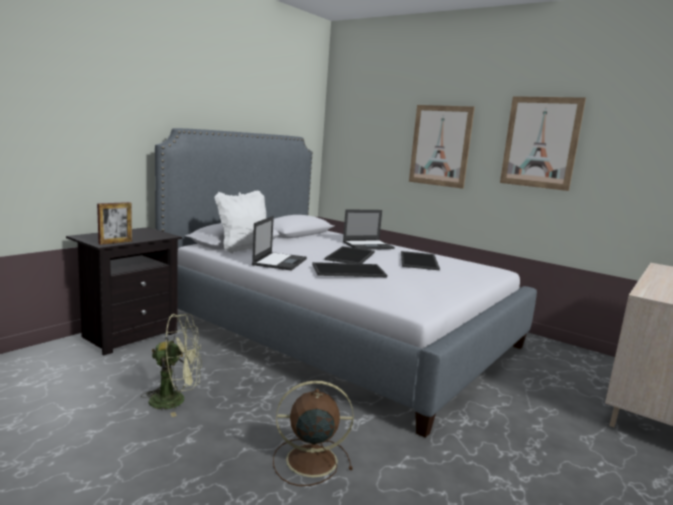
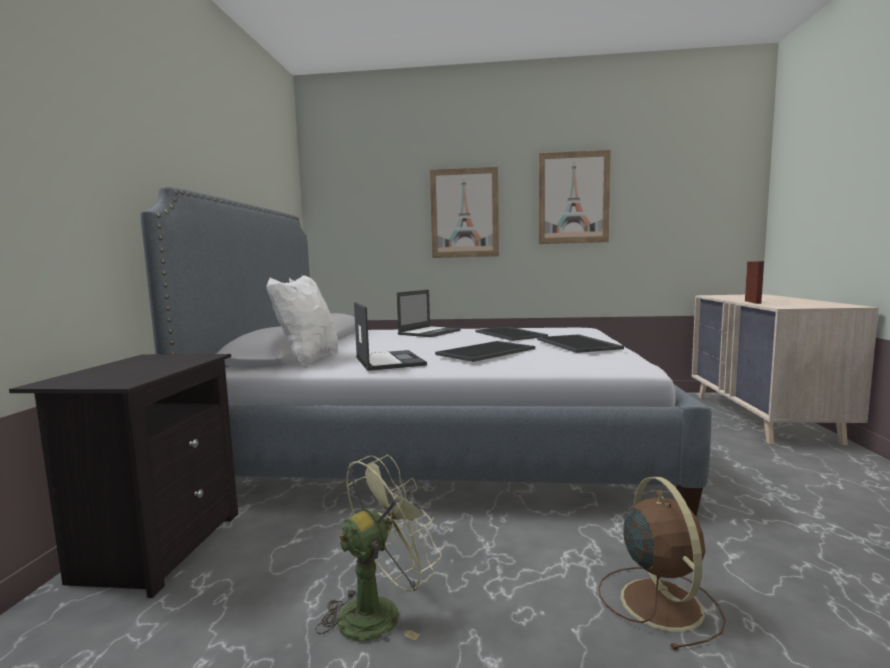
camera: 30 degrees left, 5 degrees down
(115, 242) = (142, 377): picture frame -> picture frame (752, 302)
(309, 460) = (659, 601): brown fan -> brown fan turned 120 degrees clockwise
(351, 256) = (445, 342): tray -> tray (579, 344)

